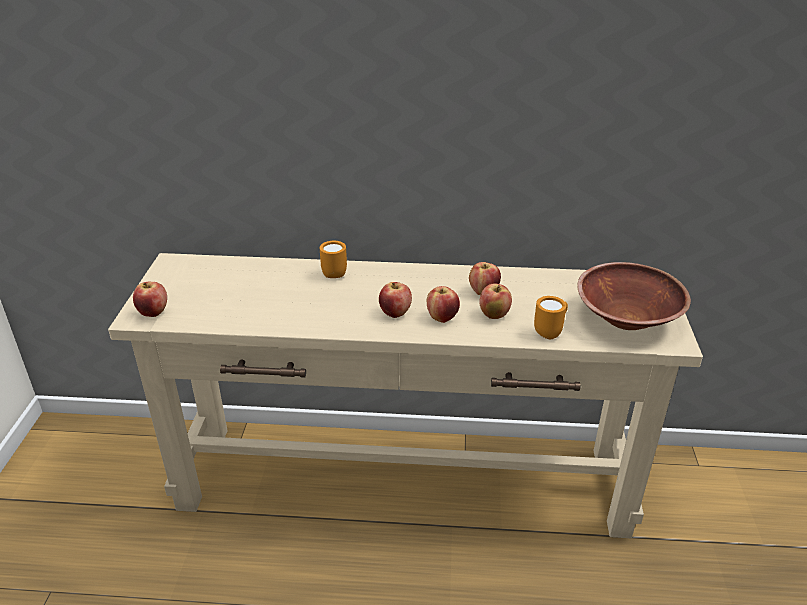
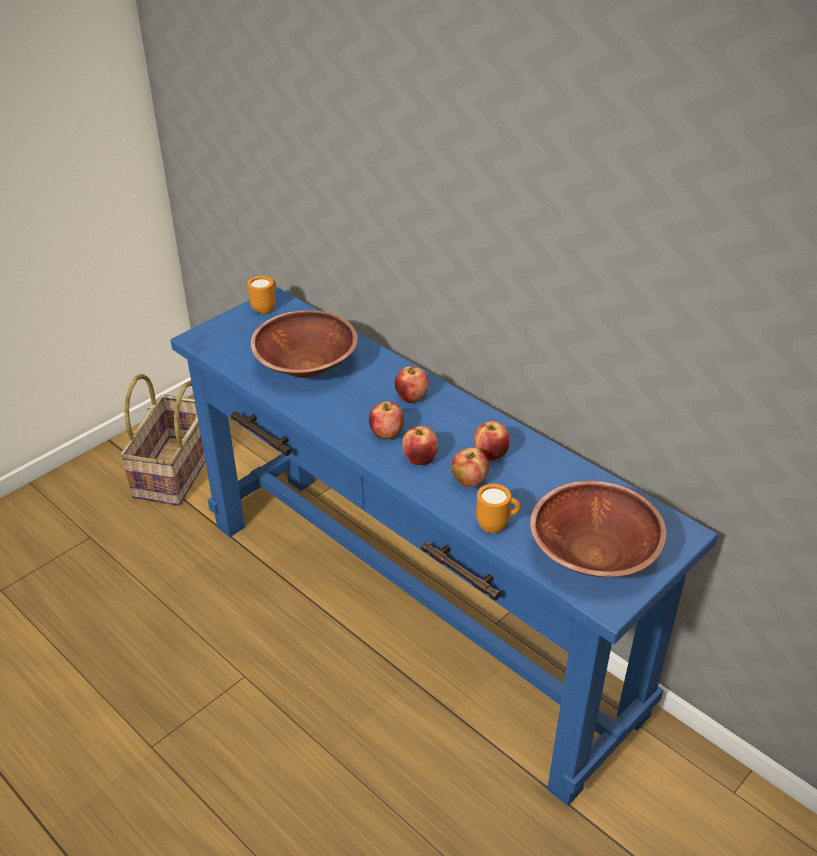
camera: 40 degrees right, 5 degrees up
(87, 487) = (176, 471): none -> basket
(153, 313) = (212, 340): apple -> apple (411, 398)
(265, 296) = (306, 366): none -> brown bowl
(334, 273) = (385, 370): orange mug -> orange mug (266, 308)
(404, 480) = (413, 613): beige console table -> blue console table

